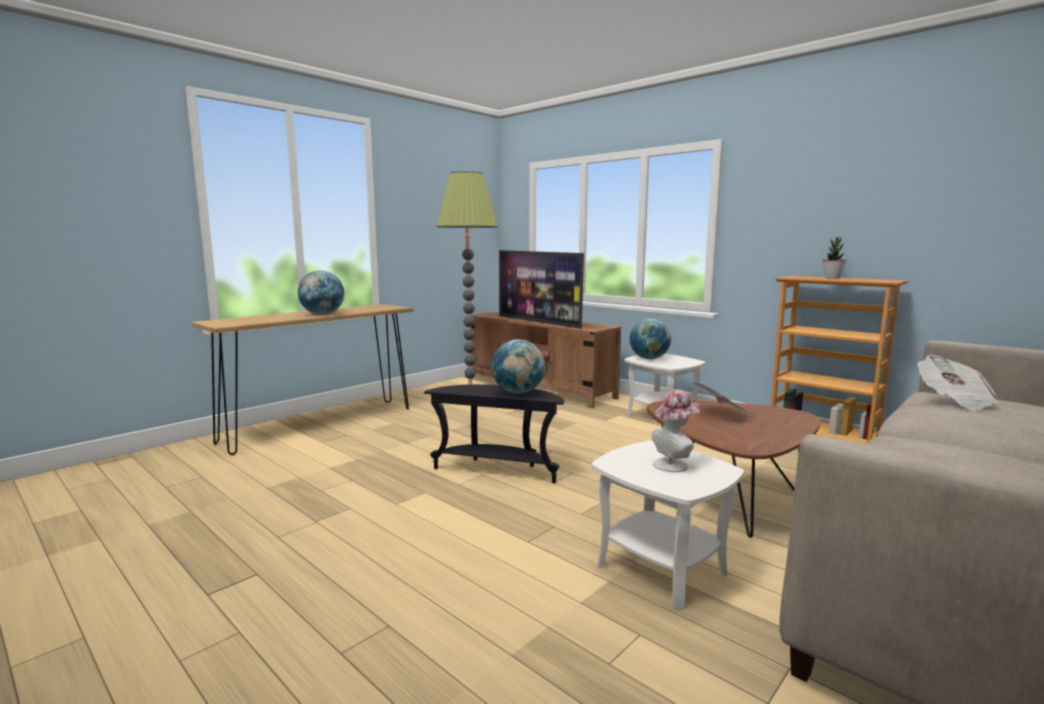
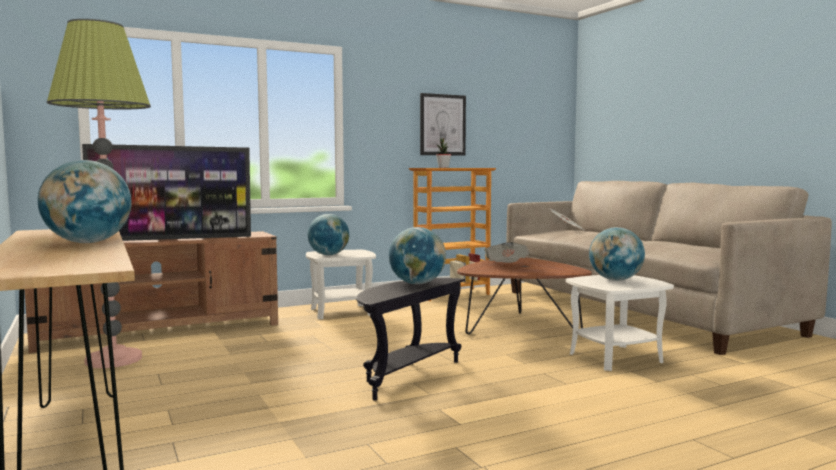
camera: 70 degrees left, 5 degrees down
(673, 464) = (615, 280): hat -> globe
(856, 219) = (442, 125): none -> picture

